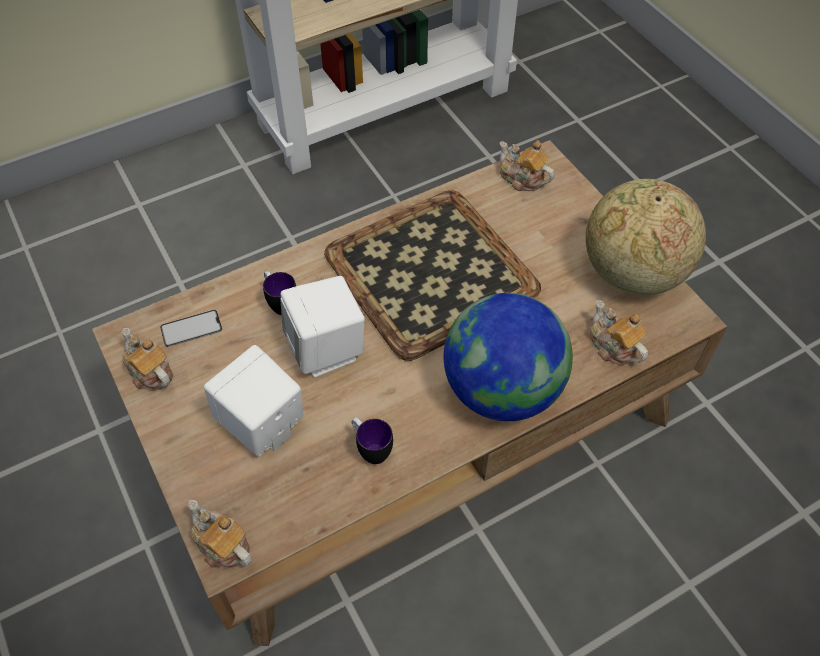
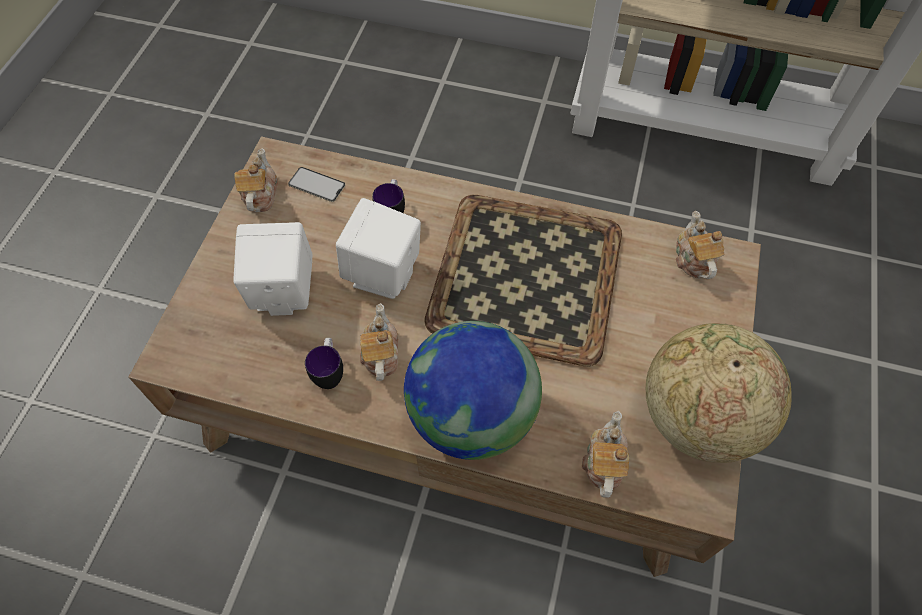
camera: 45 degrees right, 5 degrees up
(222, 546) = (171, 351): teapot -> teapot (380, 354)

